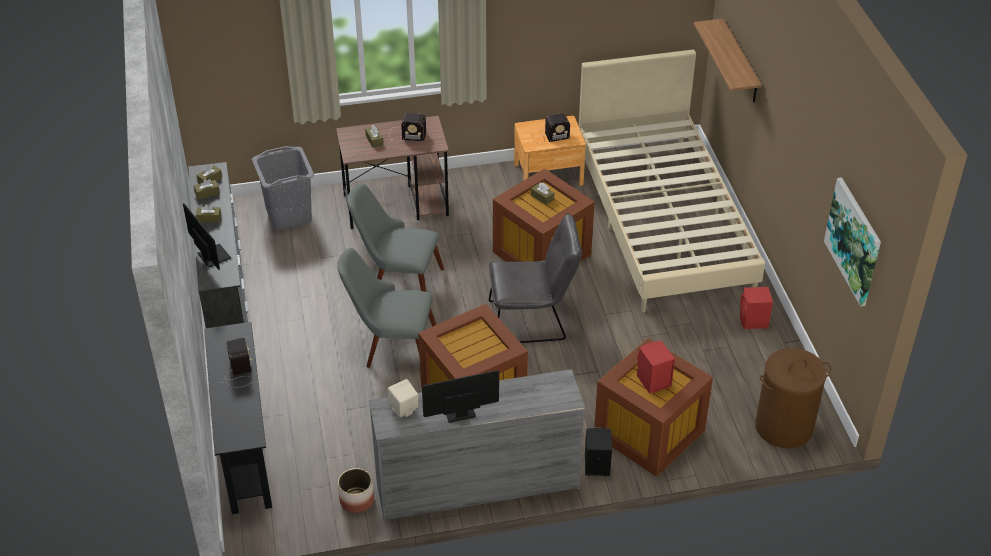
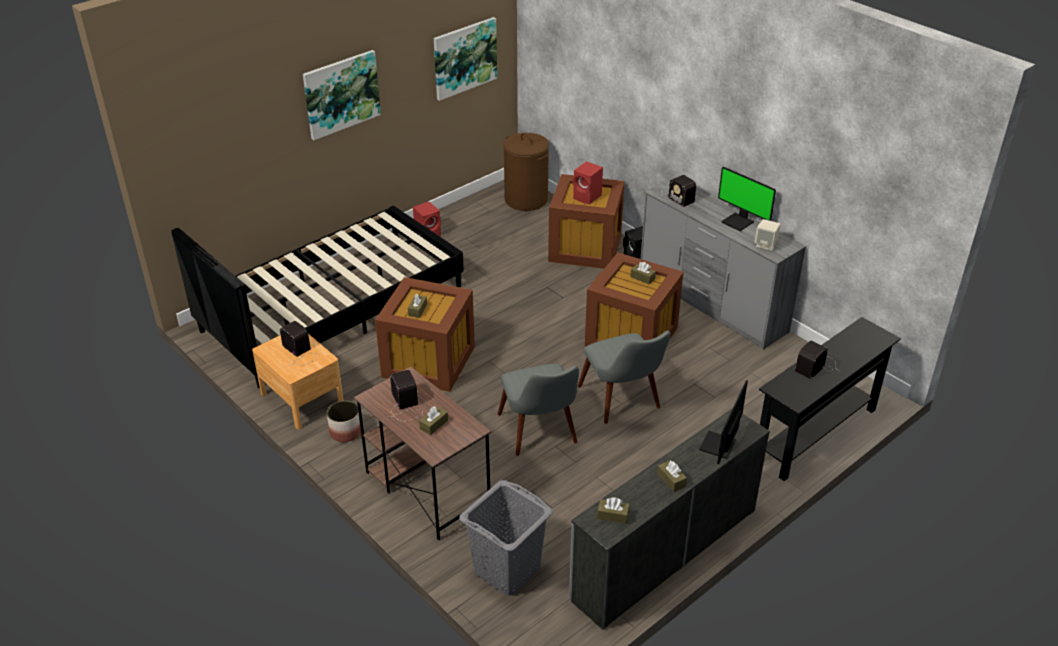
camera: 120 degrees left, 5 degrees down
(207, 193) = (636, 505): brown tissue box -> brown tissue box (642, 278)
(357, 500) = (788, 352): planter -> planter (345, 432)
(533, 320) = (519, 336): grey chair -> none
(544, 389) = (677, 196): none -> radio
(663, 222) = (333, 308): beige bed -> black bed
(740, 62) = (234, 158): shelf -> none
(789, 118) = (341, 94): none -> picture

